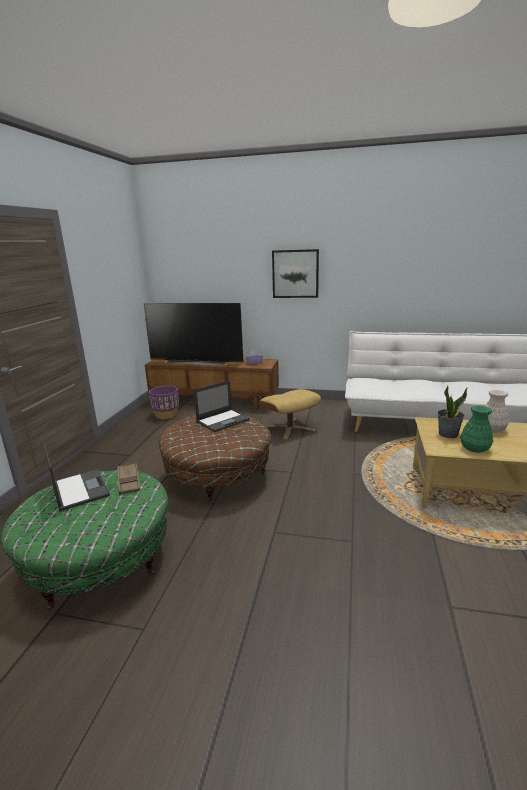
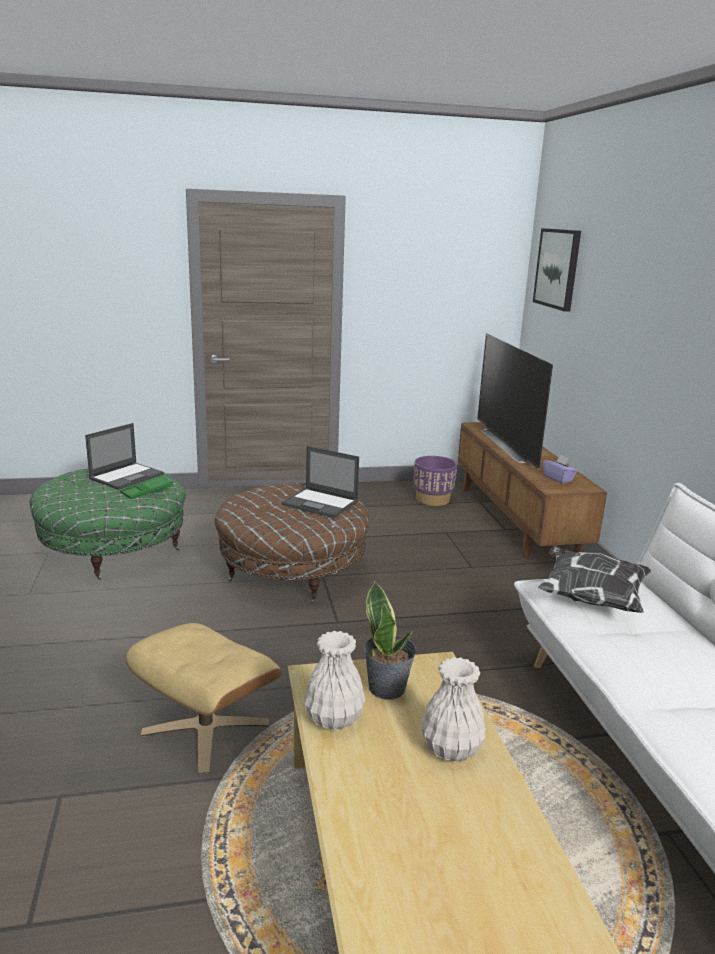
camera: 65 degrees right, 0 degrees up
(129, 481) = (147, 491): brown tray -> green tray
(290, 429) = (479, 598): beige ottoman -> beige ottoman (205, 728)
(295, 274) = (664, 335): picture -> picture (558, 268)
(373, 385) = (590, 598): none -> pillow
(475, 449) = (334, 718): green vase -> white vase

